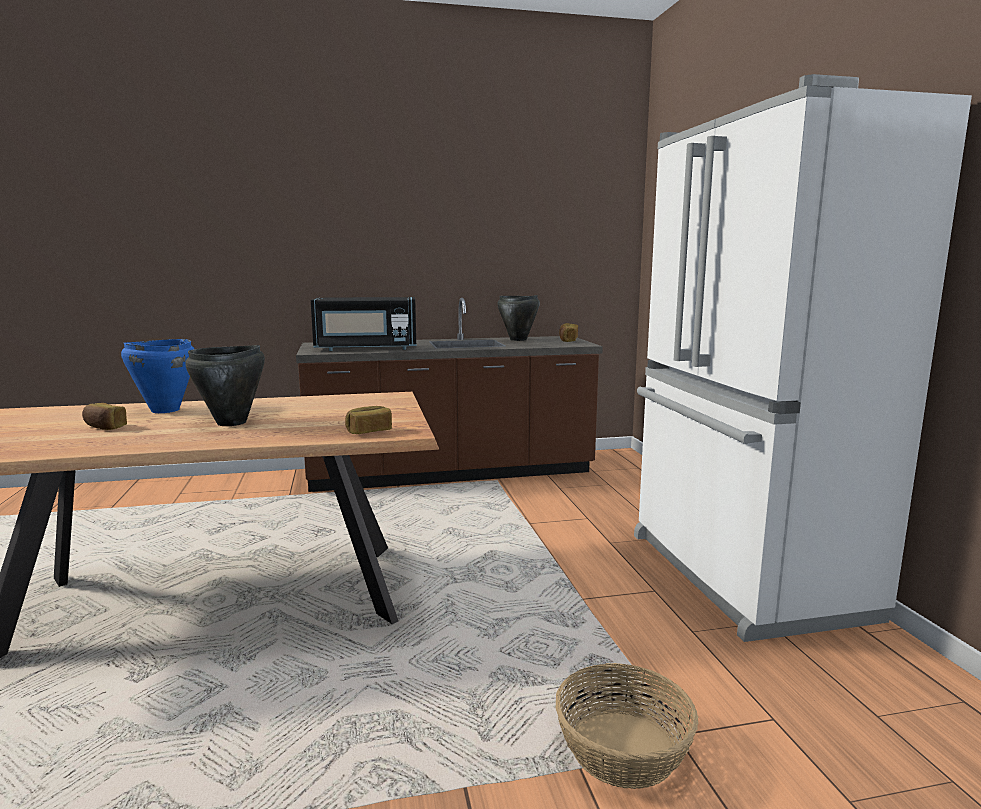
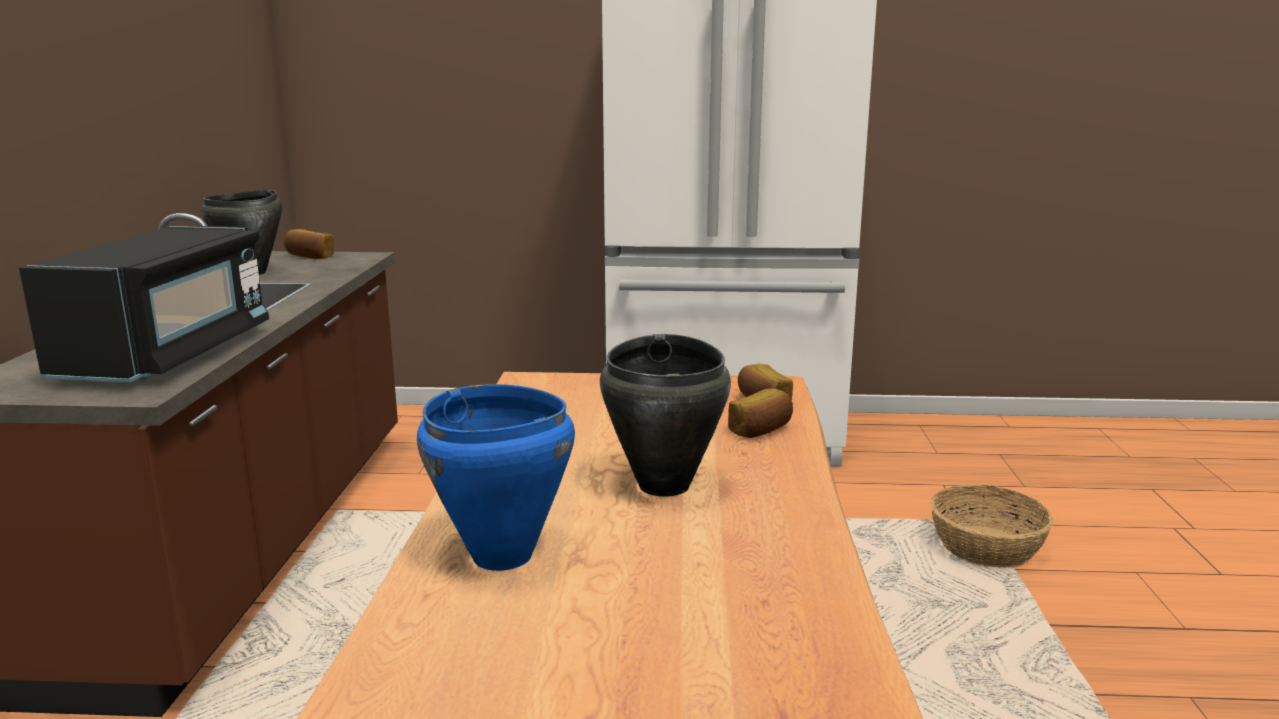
camera: 75 degrees left, 5 degrees up
(104, 427) = (640, 605): bread -> bread (761, 430)

